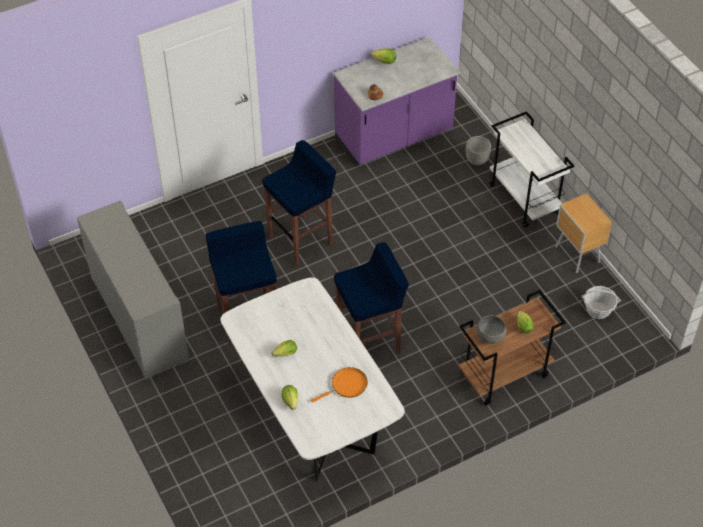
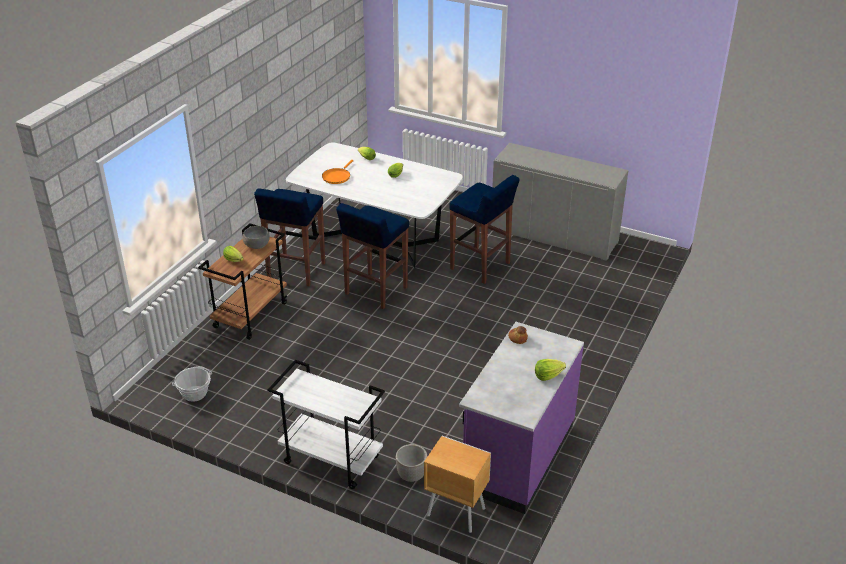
camera: 145 degrees right, 15 degrees down
(301, 239) = (501, 330): blue stool -> blue stool (296, 271)
(577, 255) = (241, 431): brown nightstand -> brown nightstand (455, 511)

